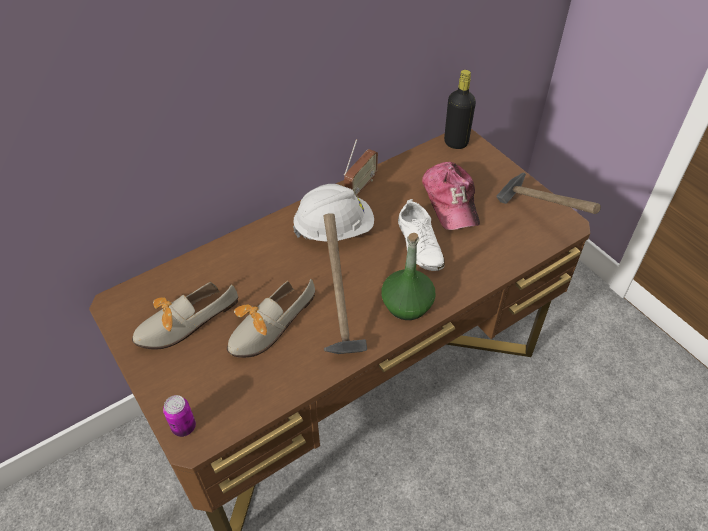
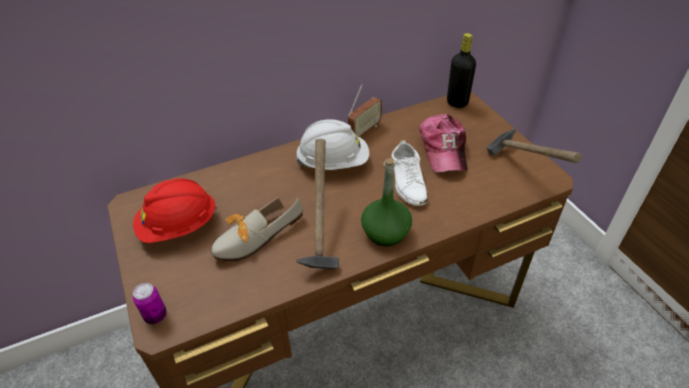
camera: 10 degrees right, 5 degrees down
(180, 325) = (179, 227): shoe -> red hard hat

